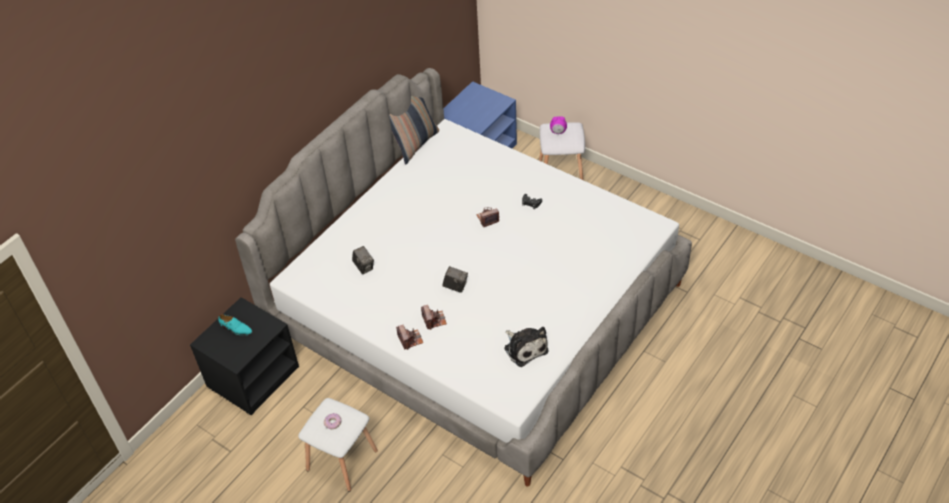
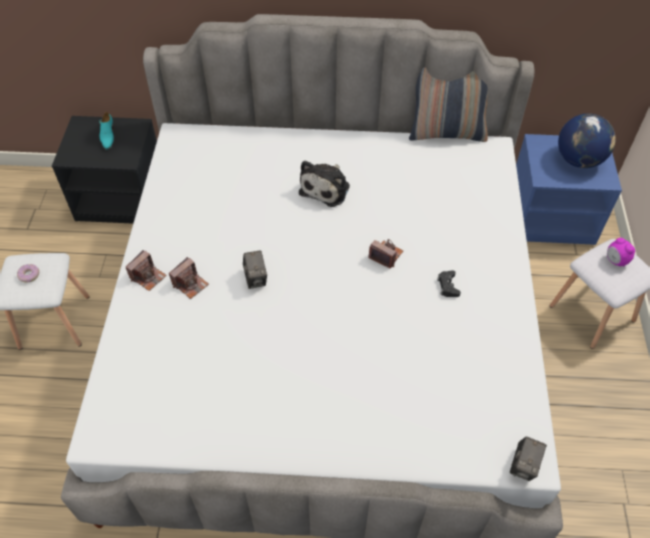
camera: 55 degrees right, 5 degrees up
(364, 267) = (231, 182): camera -> camera (523, 465)
(478, 103) = (579, 160): none -> globe
(525, 348) = (198, 402): plush toy -> plush toy (326, 188)

